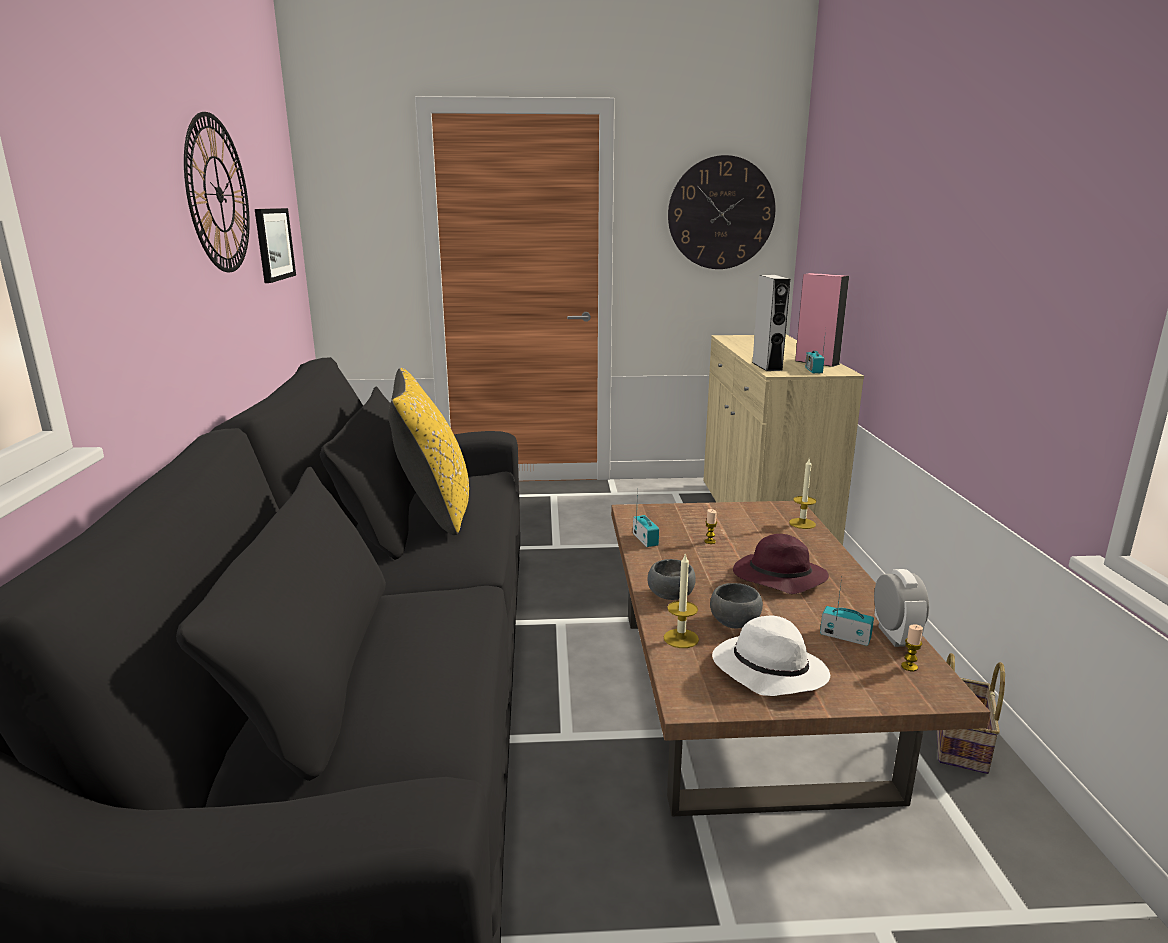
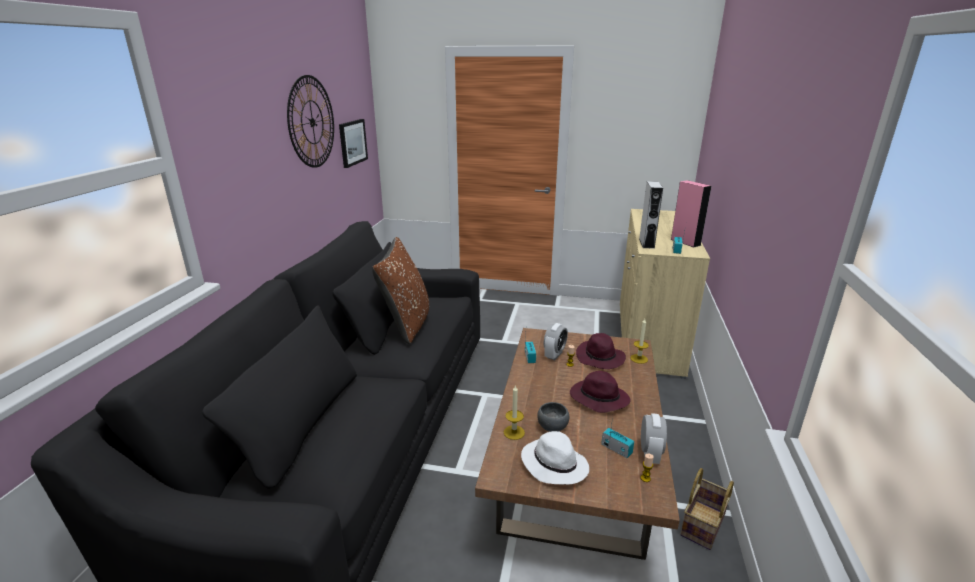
camera: 15 degrees right, 5 degrees up
(434, 510) = (407, 324): yellow pillow -> brown pillow
(672, 596) = (524, 401): grey bowl -> none
(679, 532) = (554, 355): none -> alarm clock
(721, 213) = (645, 125): wall clock -> none
(748, 529) = (600, 358): none -> purple hat

